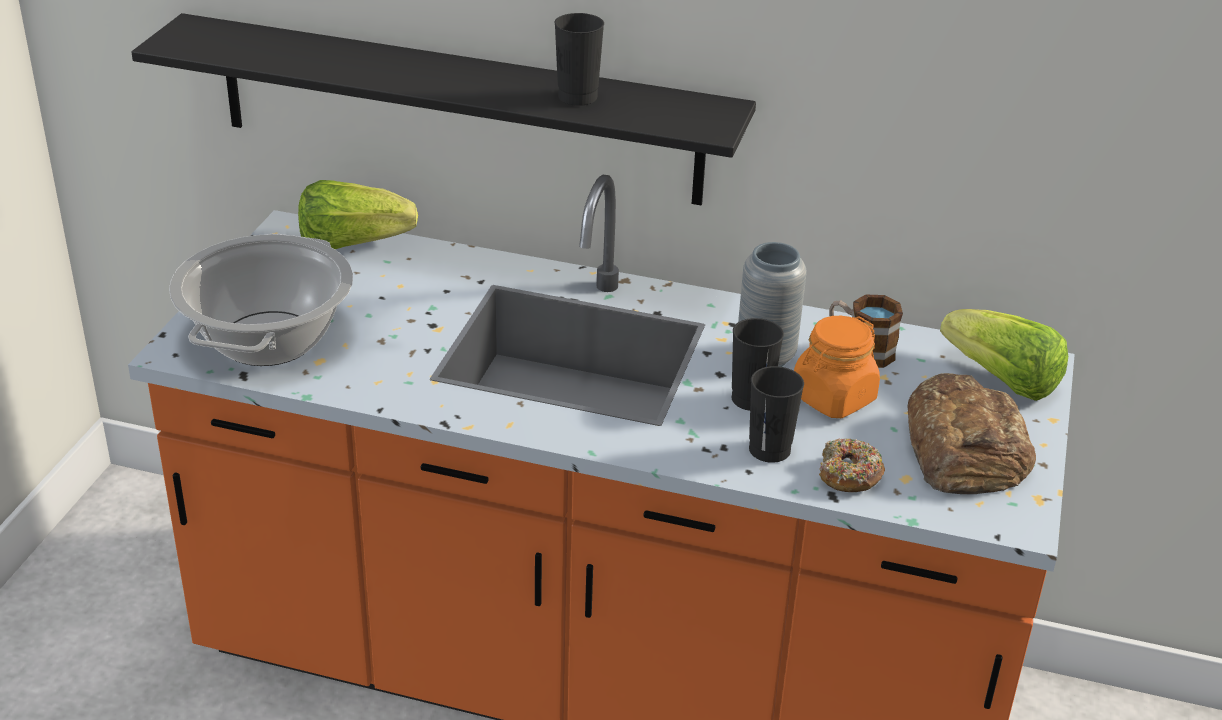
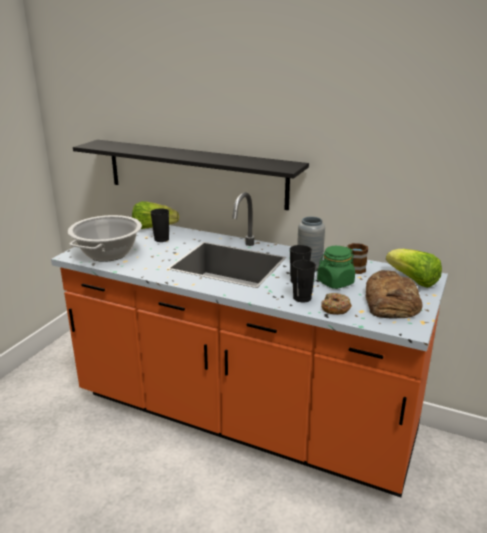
camera: 10 degrees right, 10 degrees down
(577, 97) = (236, 160): black cup -> black cup (161, 239)
(833, 398) = (335, 282): orange jar -> green jar

